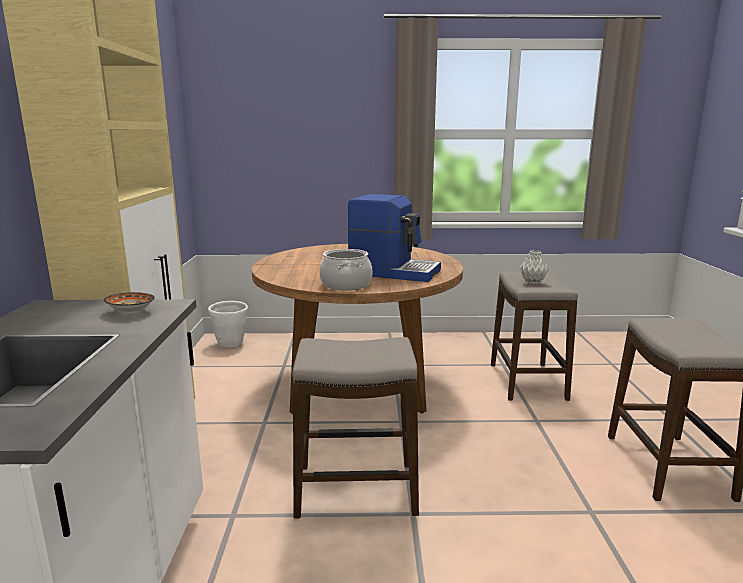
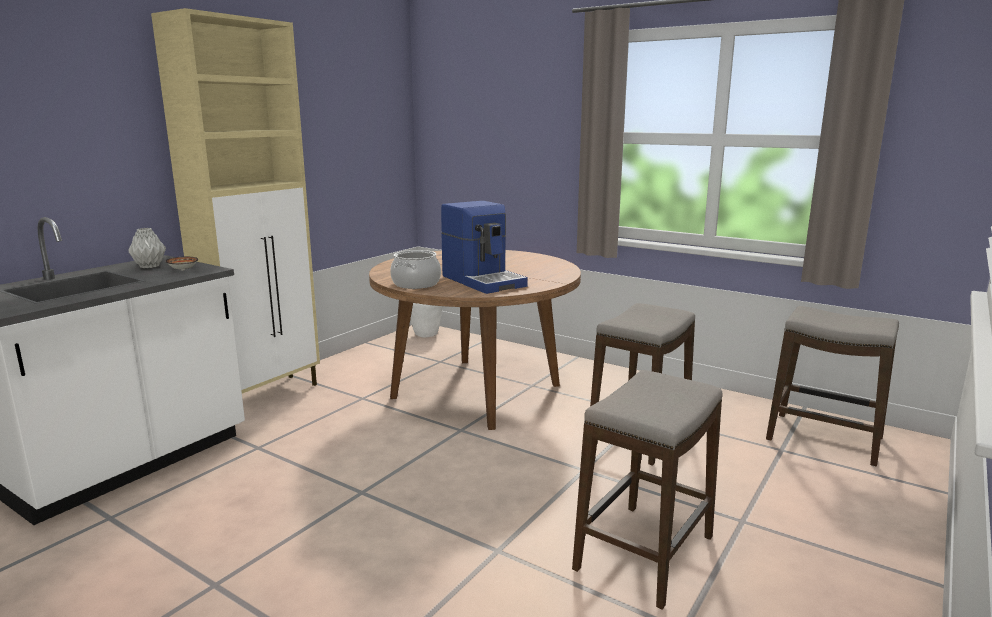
camera: 35 degrees right, 0 degrees up
(356, 490) = (349, 463): stool -> stool (824, 439)
(533, 282) = (639, 317): grey vase -> grey vase (150, 266)

